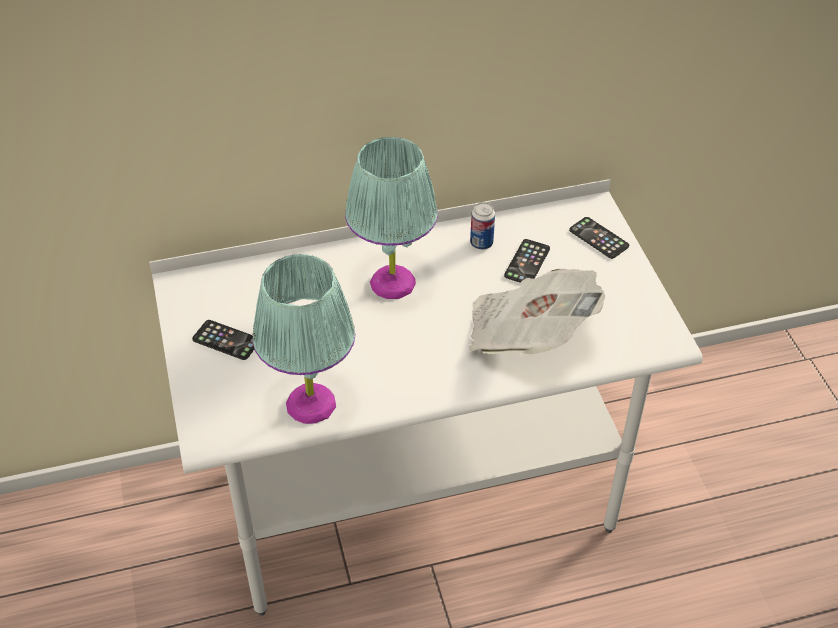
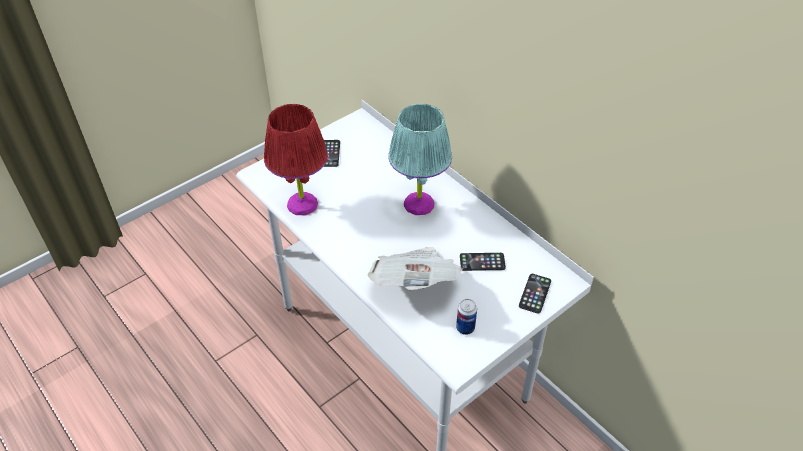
camera: 65 degrees right, 0 degrees up
(311, 404) = (301, 204): turquoise table lamp -> red table lamp
(481, 243) = (484, 233): can -> can (465, 328)

